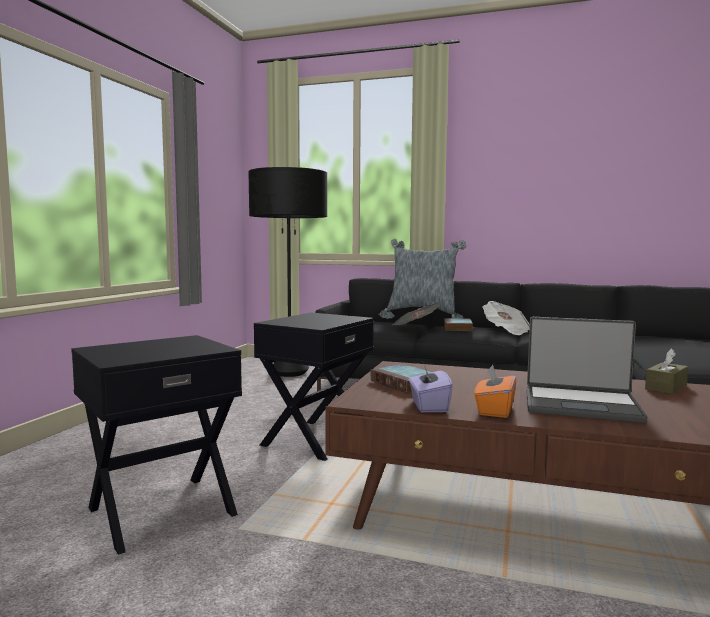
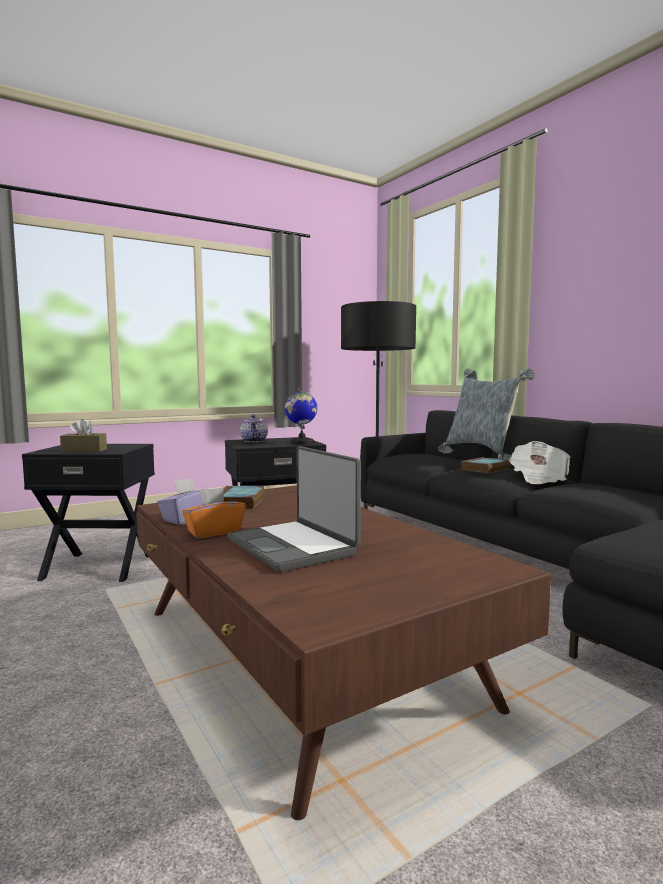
camera: 40 degrees right, 0 degrees up
(294, 321) = (254, 441): none -> teapot
(347, 318) = (301, 443): none -> globe
(415, 327) = (443, 464): newspaper -> none
(666, 387) = (457, 556): brown tissue box -> brown tissue box (84, 450)

